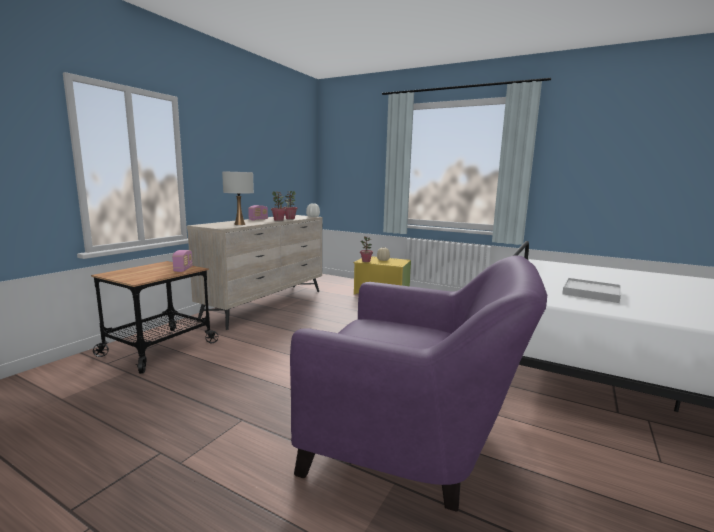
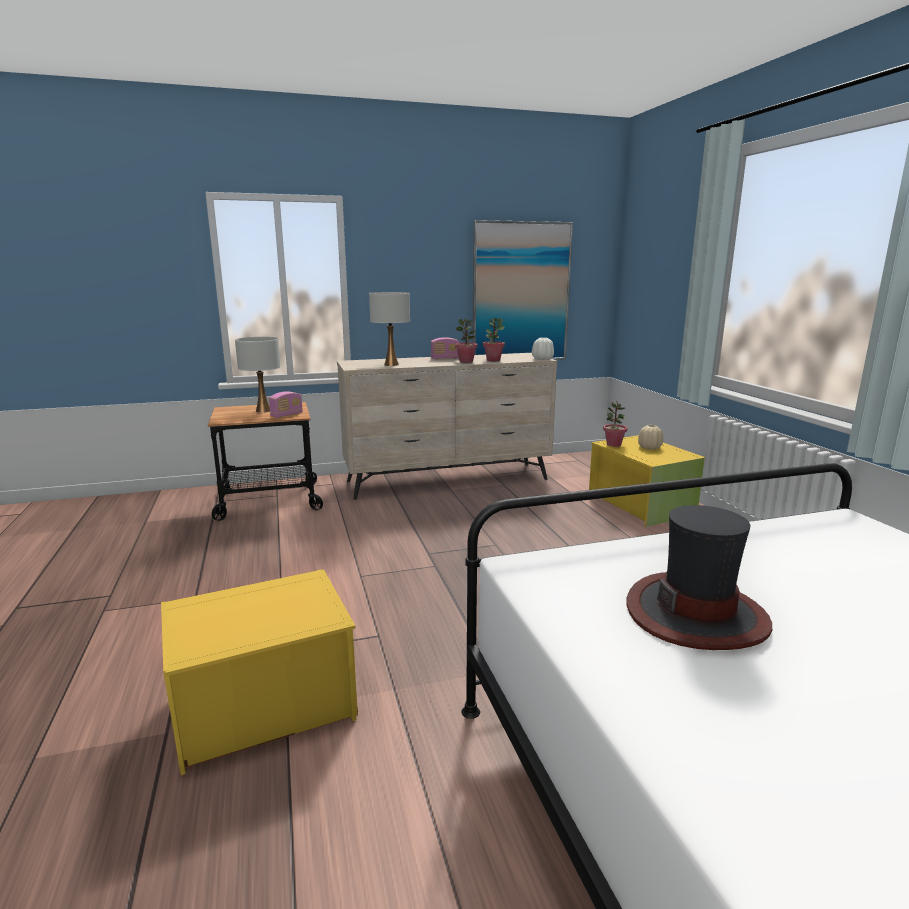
camera: 45 degrees right, 5 degrees up
(151, 270) = (263, 410): none -> white table lamp
(278, 177) = (521, 293): none -> picture
(414, 440) = (265, 708): purple armchair -> yellow storage box
(591, 293) = (696, 613): white tray -> hat

